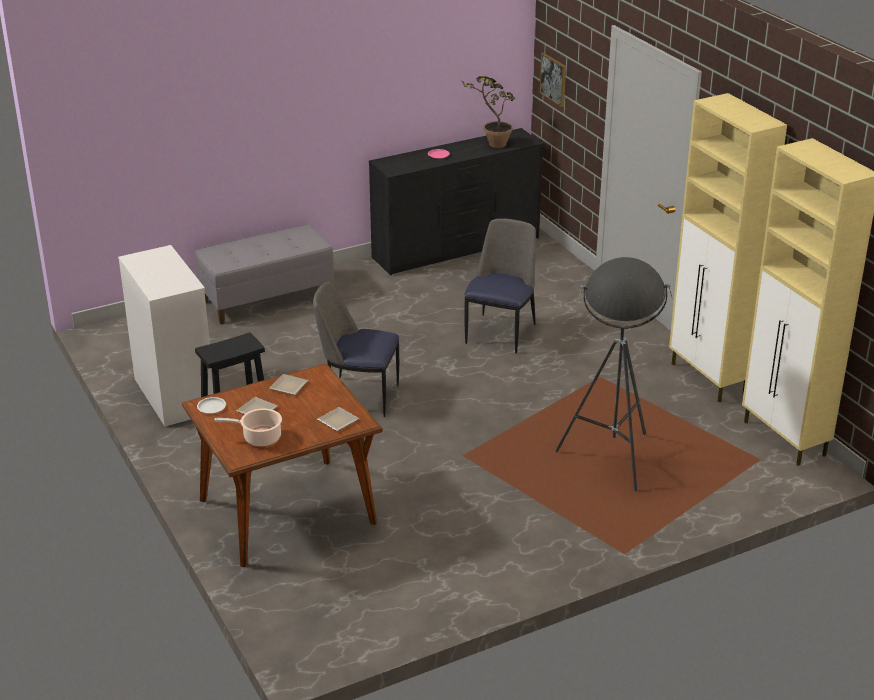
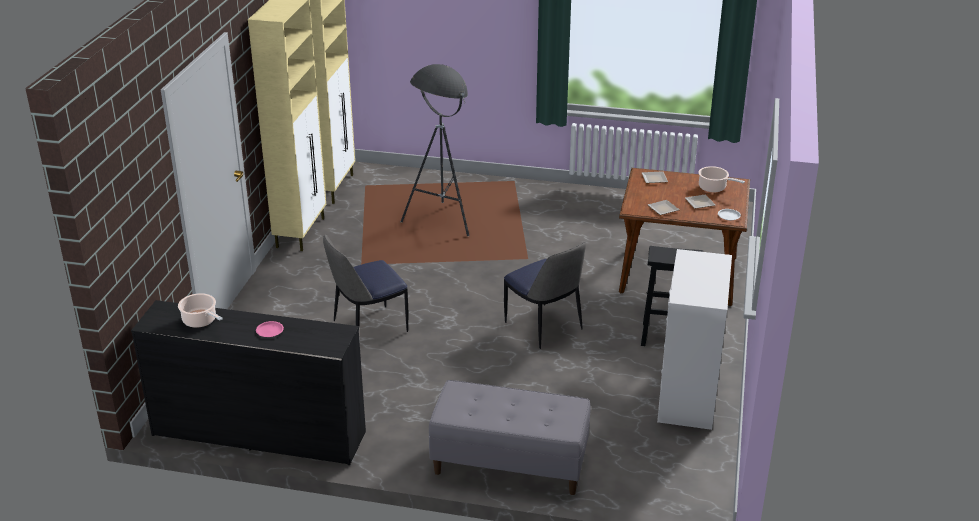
camera: 140 degrees left, 0 degrees up
(491, 144) = (201, 321): potted plant -> cooking pot
(553, 79) = (126, 235): picture -> none

